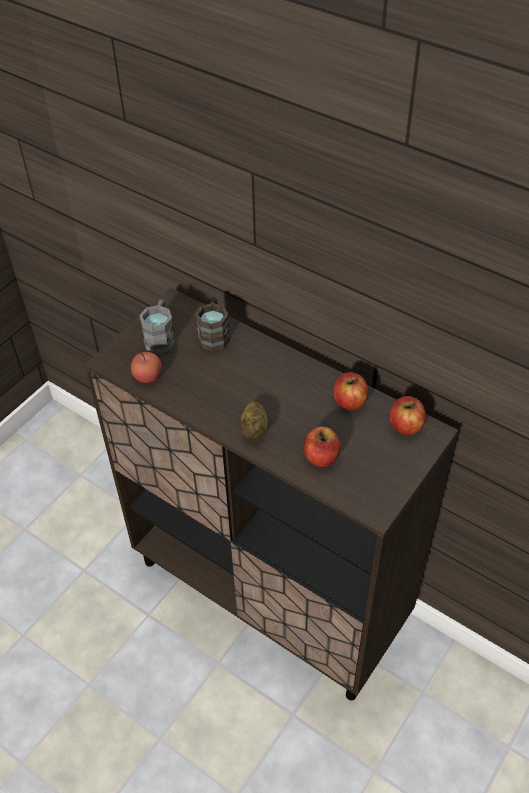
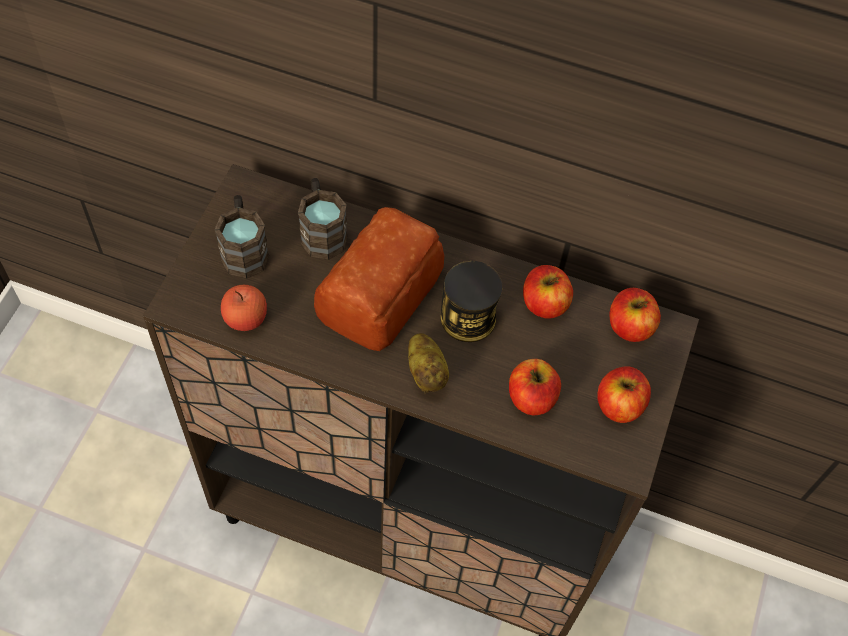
camera: 20 degrees left, 10 degrees up
(160, 337) = (244, 249): grey mug -> brown mug
(242, 376) = (383, 291): none -> bread
(294, 401) = (468, 317): none -> can
(381, 473) = (619, 405): none -> apple

